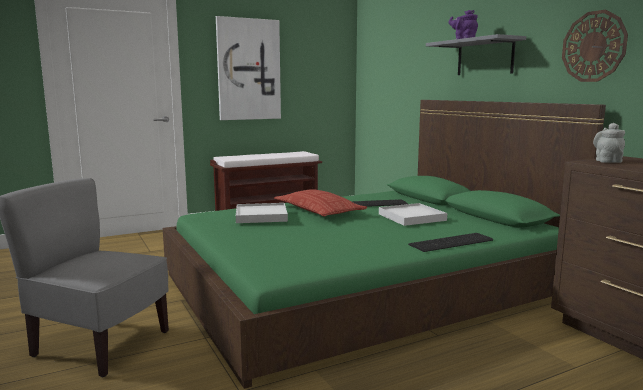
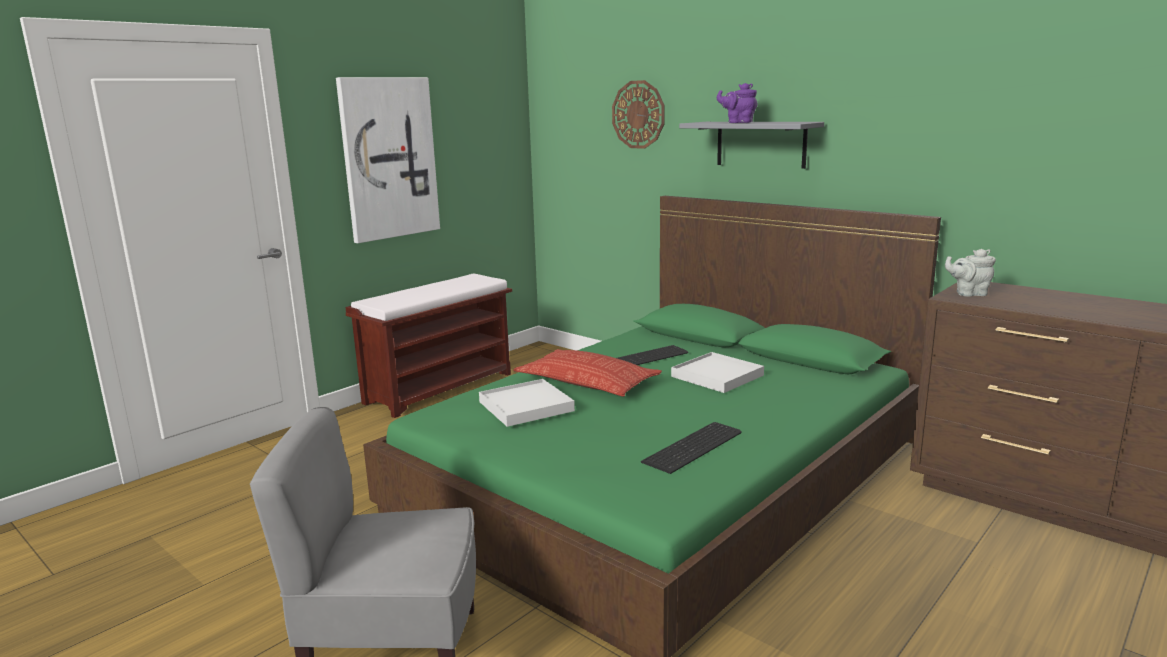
camera: 20 degrees left, 5 degrees up
(453, 242) = (808, 413): keyboard -> keyboard (695, 447)
(593, 46) = (921, 144): wall clock -> wall clock (638, 114)
(607, 161) = (968, 293): grey teapot -> grey teapot turned 75 degrees counterclockwise

